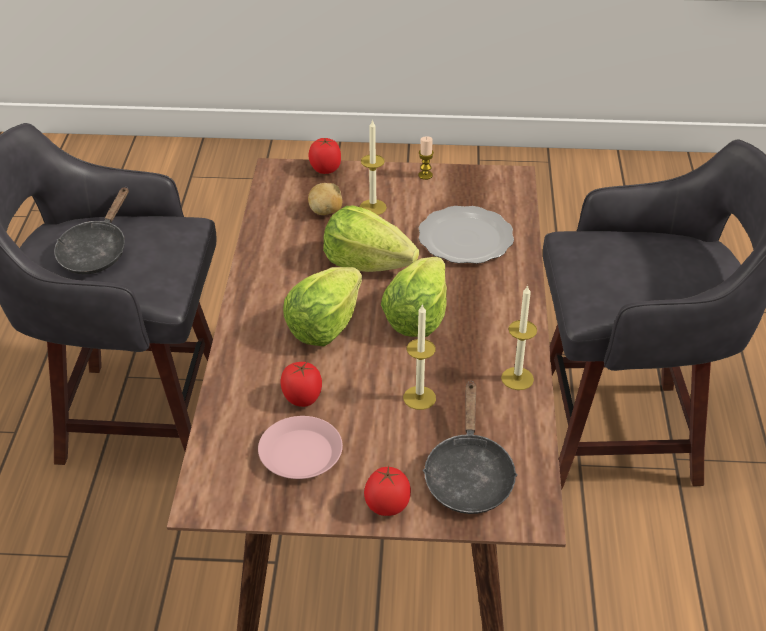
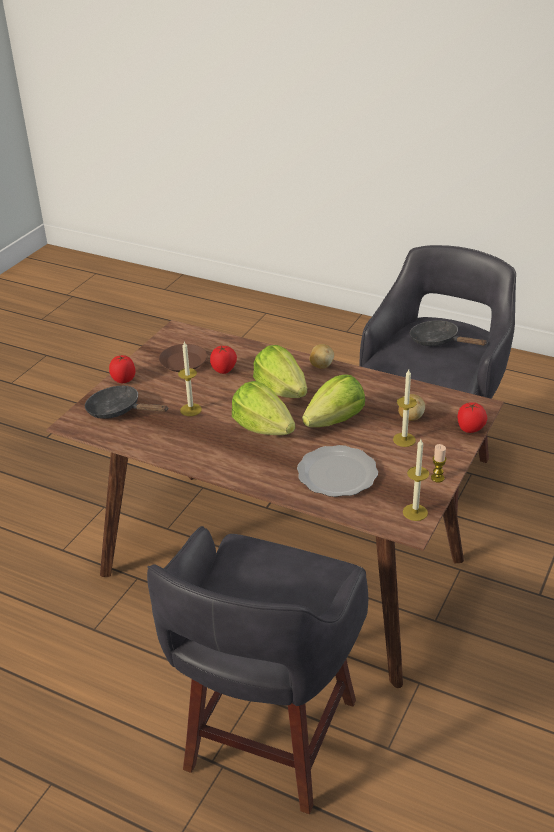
camera: 115 degrees right, 5 degrees down
(244, 306) = (321, 365): none -> potato
(300, 454) = (183, 362): pink plate -> brown plate
(517, 378) = (175, 451): candle -> candle (415, 512)

